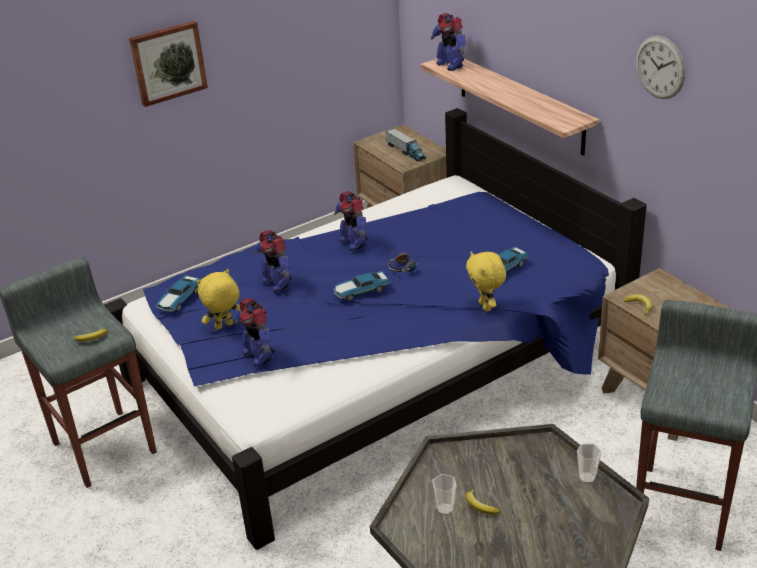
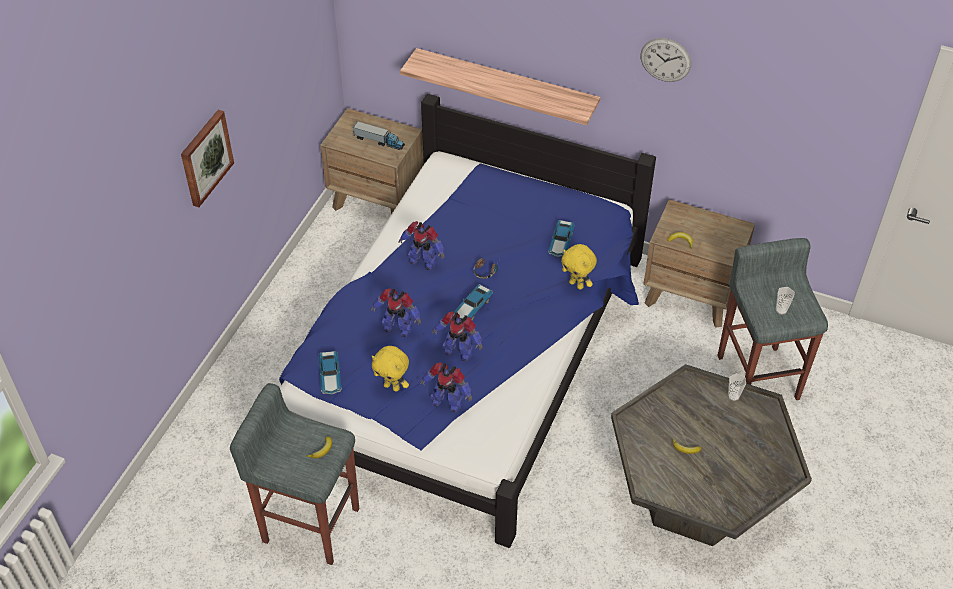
camera: 35 degrees left, 15 degrees up
(224, 327) = (392, 386): yellow plush toy -> yellow plush toy turned 90 degrees counterclockwise
(445, 509) = (666, 462): cup -> cup (781, 310)
(450, 65) = (428, 65): toy robot -> toy robot (458, 351)

